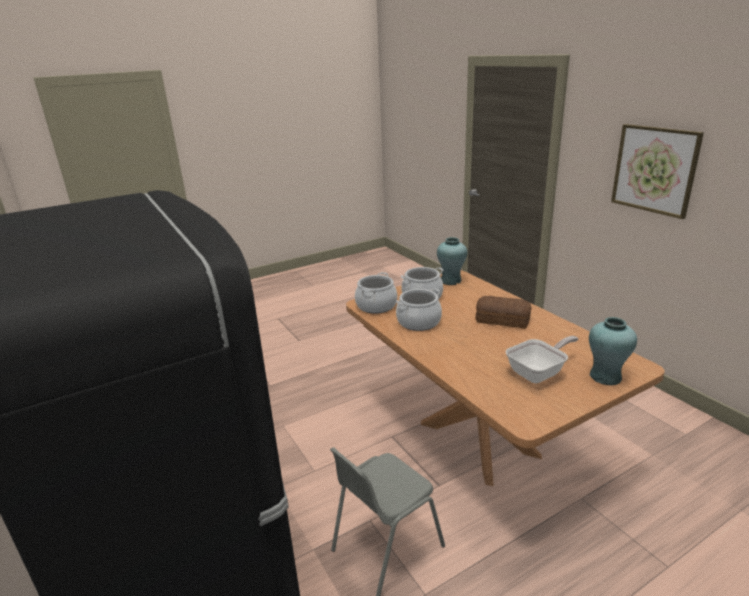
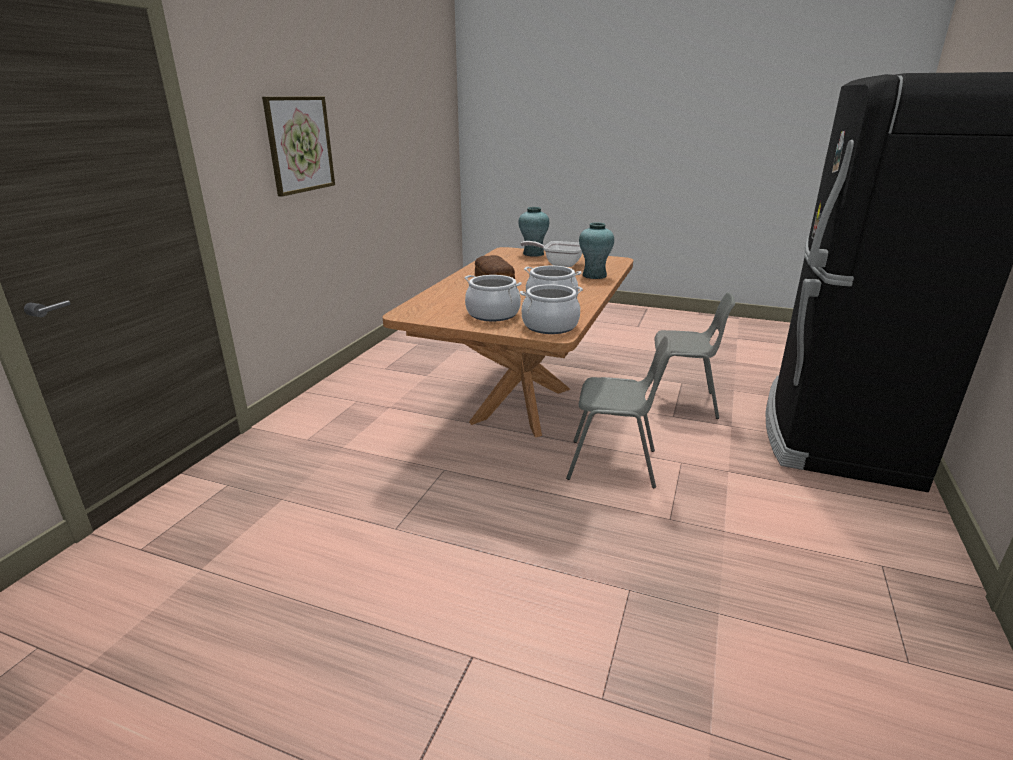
camera: 130 degrees left, 0 degrees up
(351, 436) = (613, 464): none -> grey chair
(451, 281) = (426, 313): turquoise vase -> turquoise vase (594, 275)

